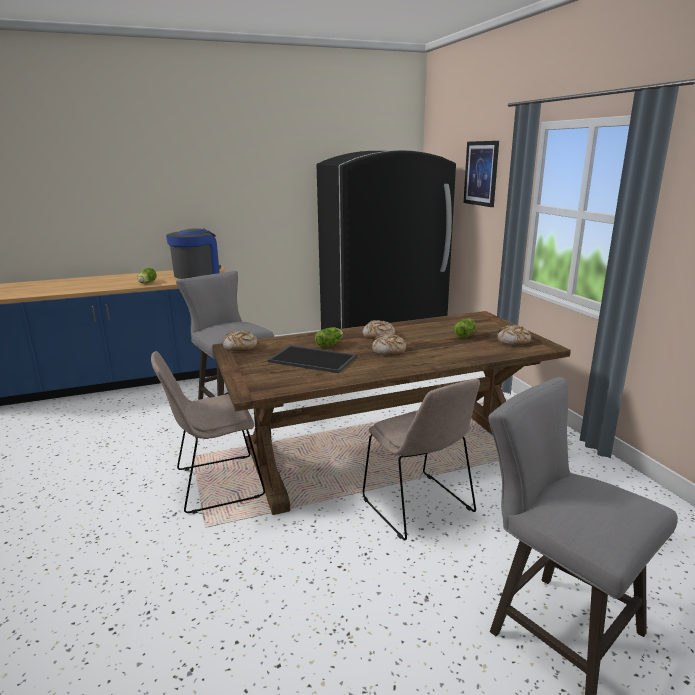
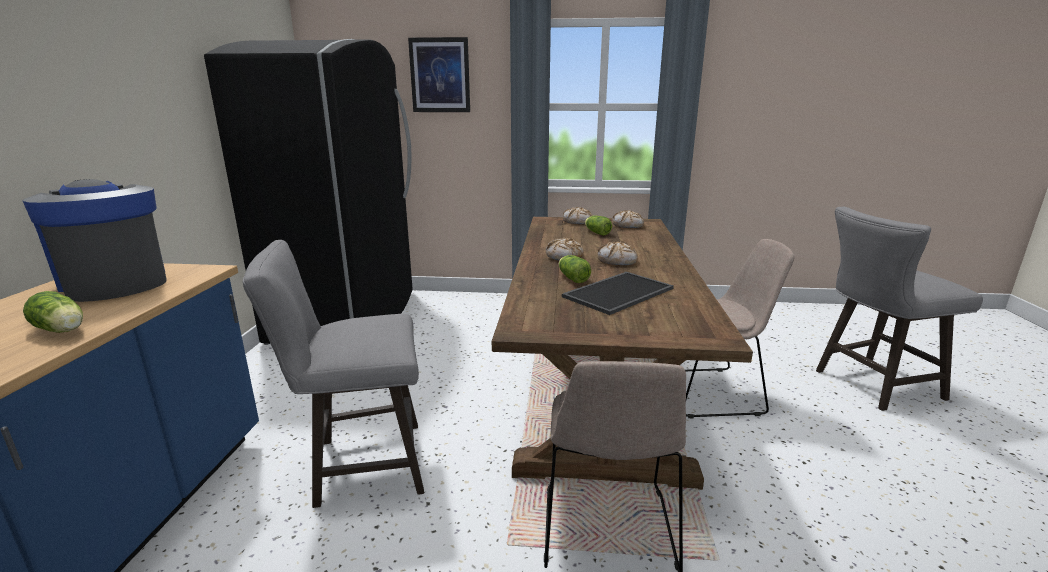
camera: 65 degrees left, 0 degrees up
(240, 347) = (528, 323): bread -> bread (578, 222)

